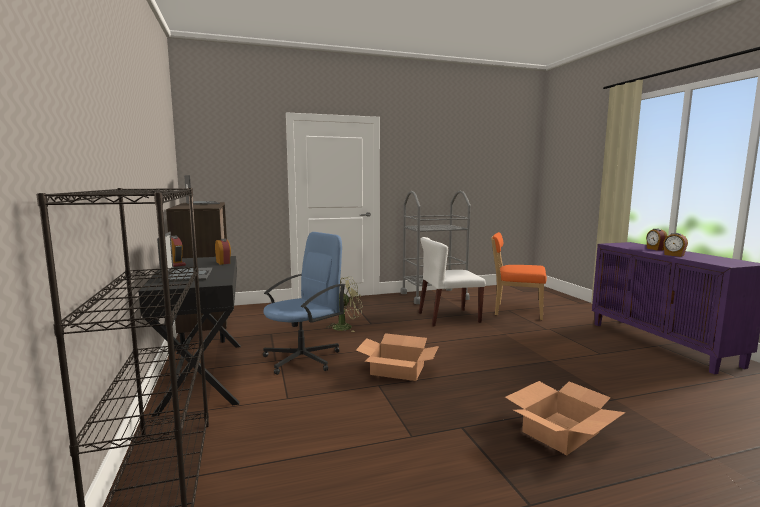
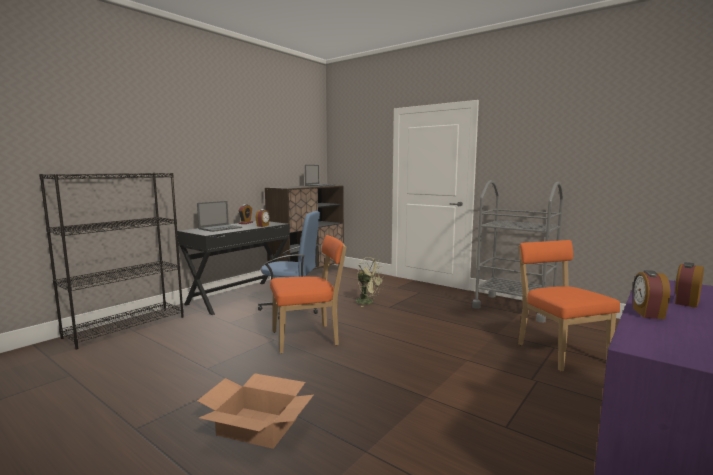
camera: 55 degrees right, 0 degrees up
(397, 370) = (308, 338): cardboard box -> orange chair
(448, 317) = (463, 327): white chair -> none

